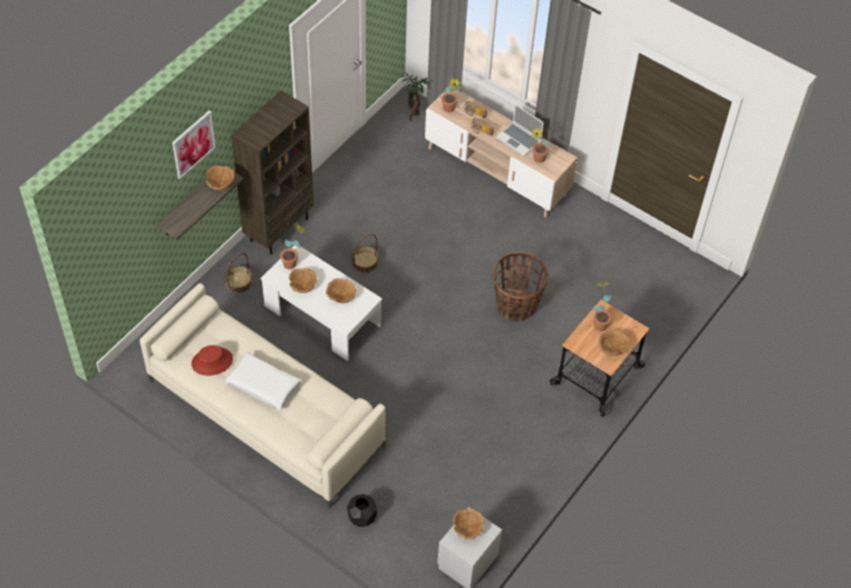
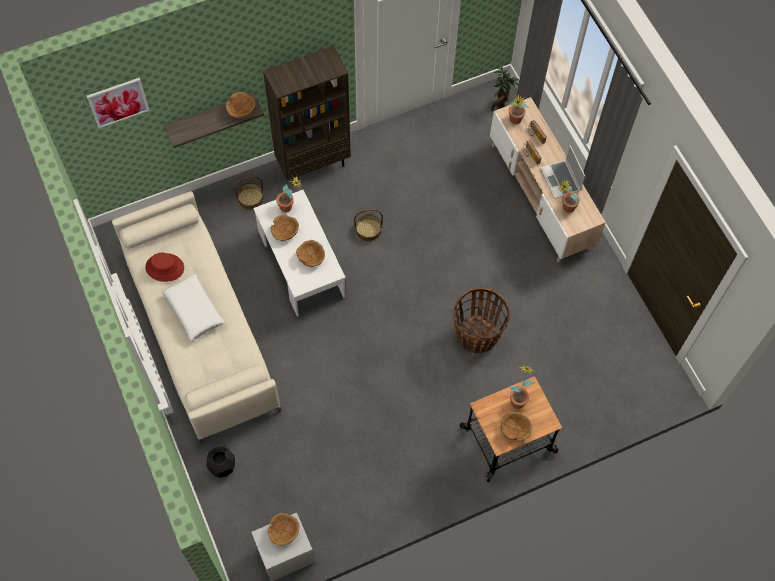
camera: 30 degrees right, 10 degrees up
(193, 144) = (215, 68): picture -> picture (118, 102)

